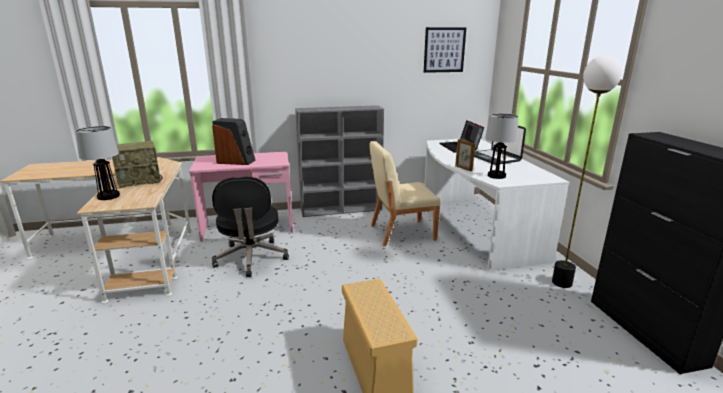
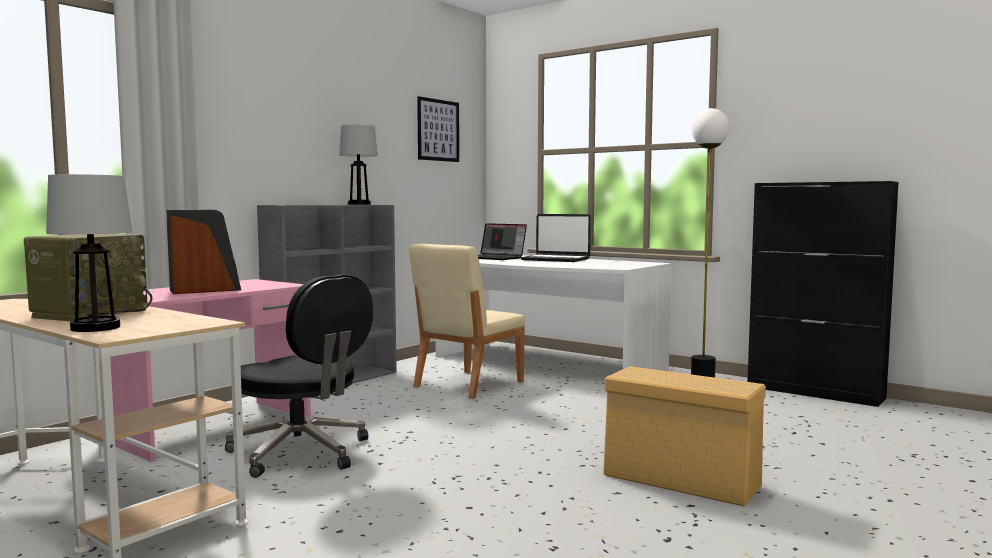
camera: 40 degrees left, 15 degrees down
(463, 168) = (552, 265): picture frame -> none
(496, 176) = (601, 266): table lamp -> table lamp (359, 204)

